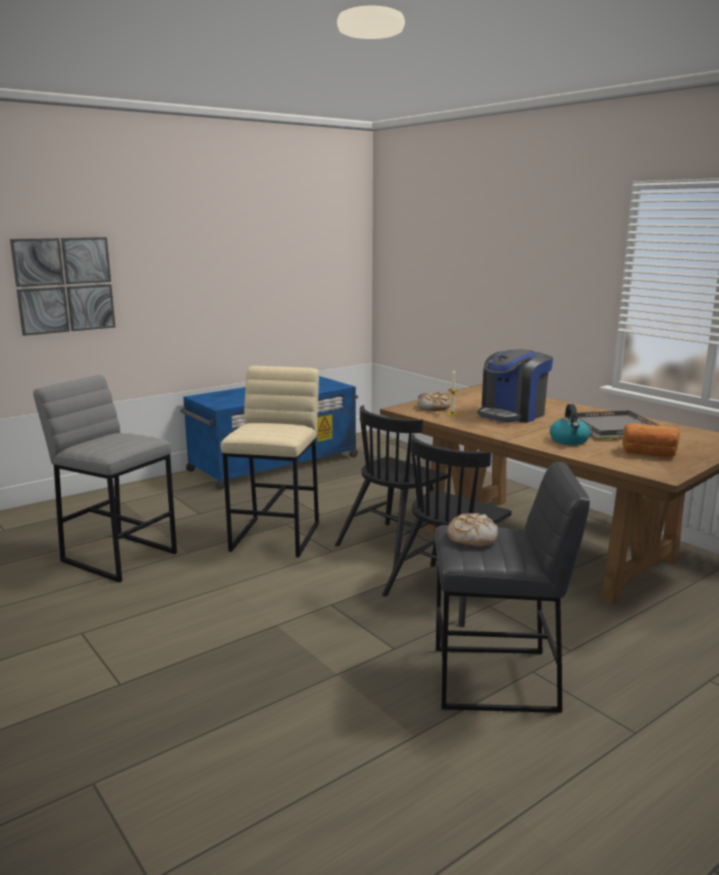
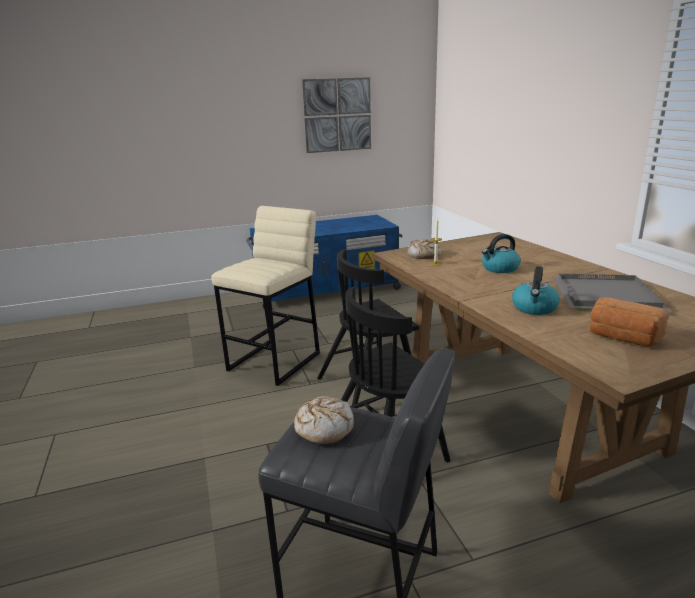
camera: 20 degrees right, 5 degrees up
(64, 285) = (142, 132): picture -> picture (337, 115)
(117, 556) = (142, 362): grey stool -> none
(512, 414) = (499, 268): coffee machine -> kettle

